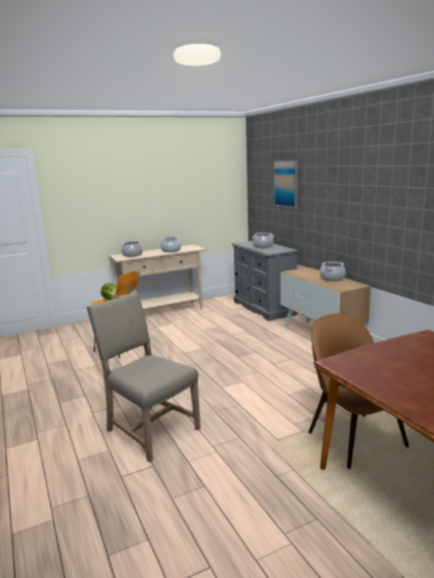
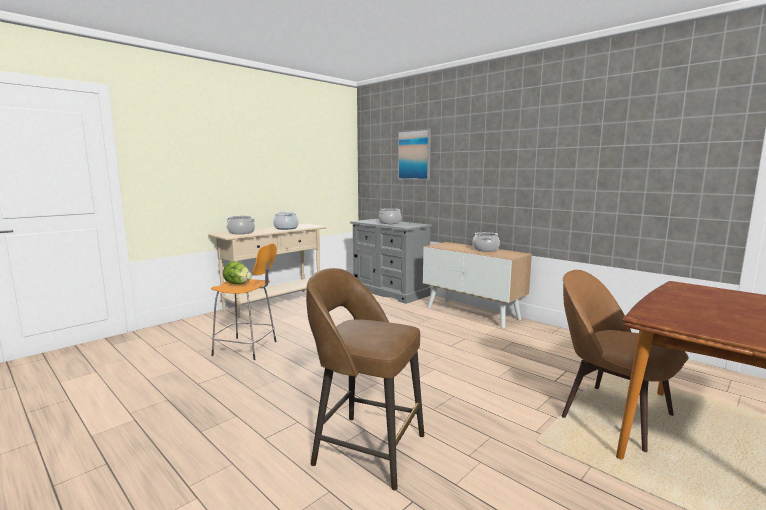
camera: 20 degrees left, 5 degrees down
(149, 429) = (366, 448): beige chair -> brown stool

